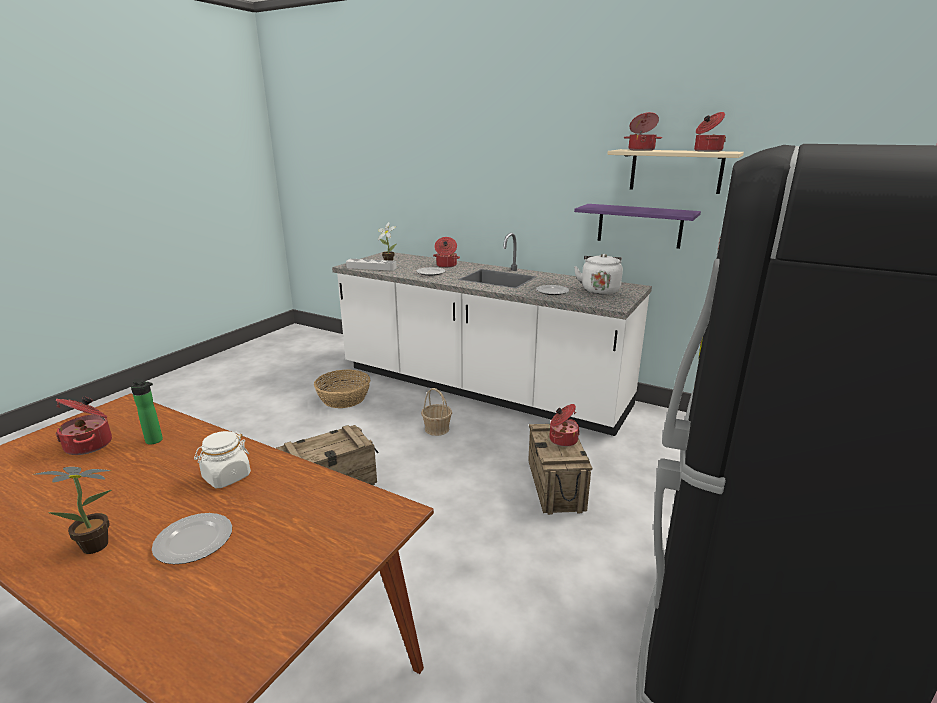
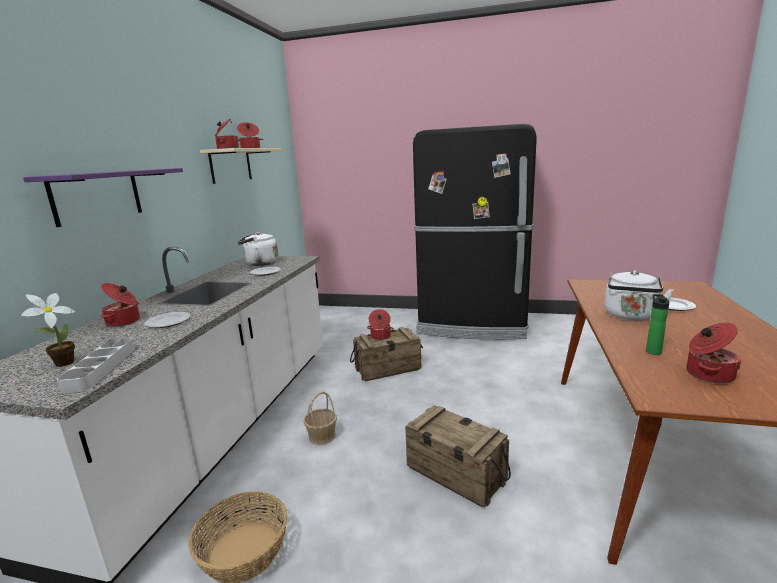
camera: 105 degrees left, 5 degrees down
(99, 546) = (721, 321): potted plant -> none
(226, 477) = (630, 316): white jar -> white kettle
(639, 225) = (224, 212): purple shelf -> purple shelf (97, 196)

